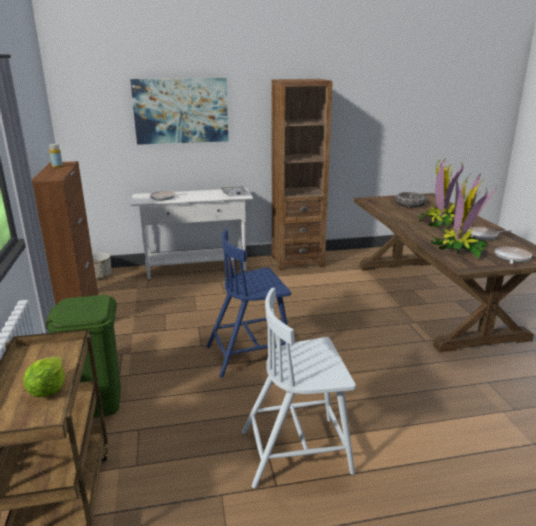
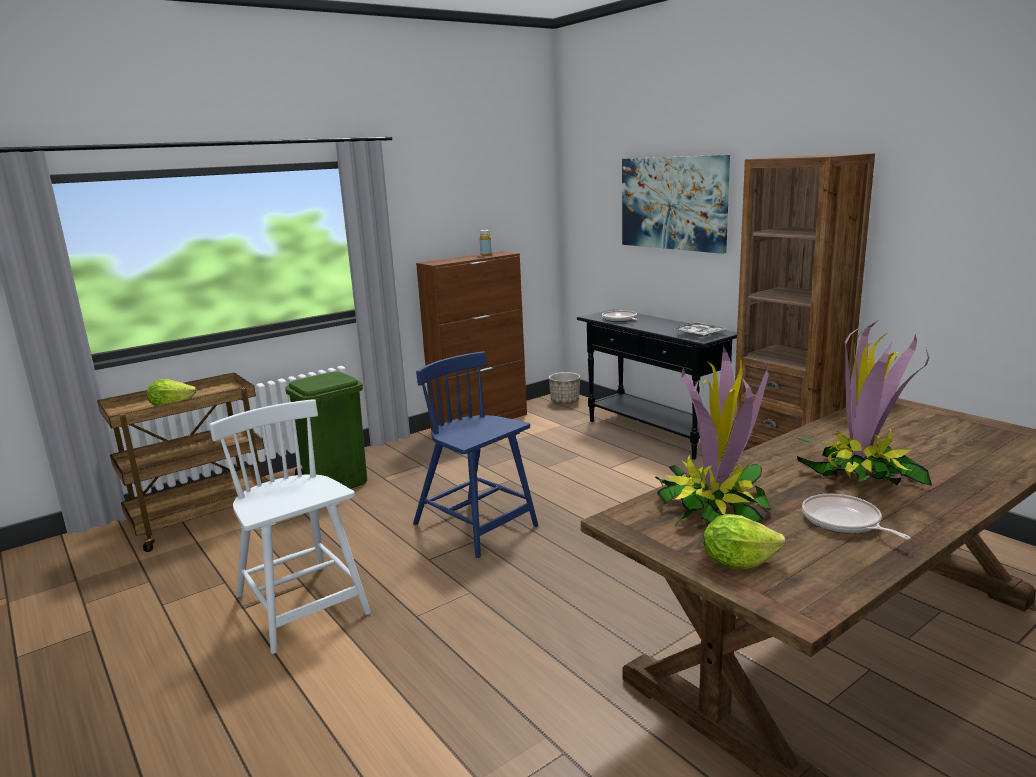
camera: 65 degrees right, 5 degrees down
(197, 268) = (654, 433): white console table -> black console table
(409, 204) = (935, 434): bowl -> none
(511, 258) = (737, 562): frying pan -> lettuce

